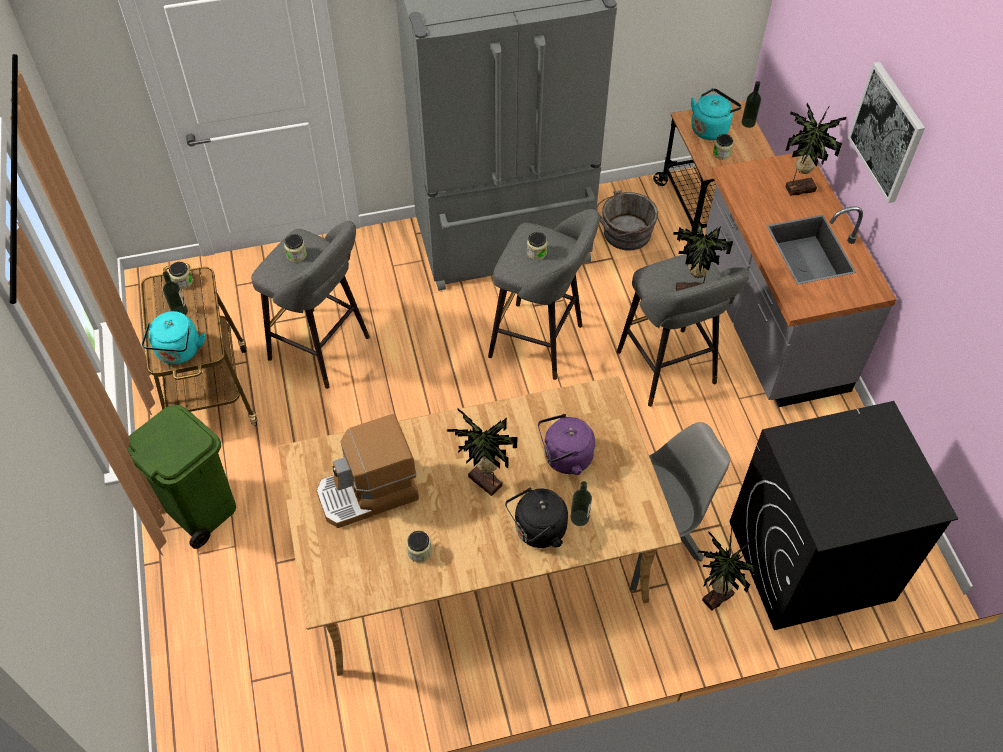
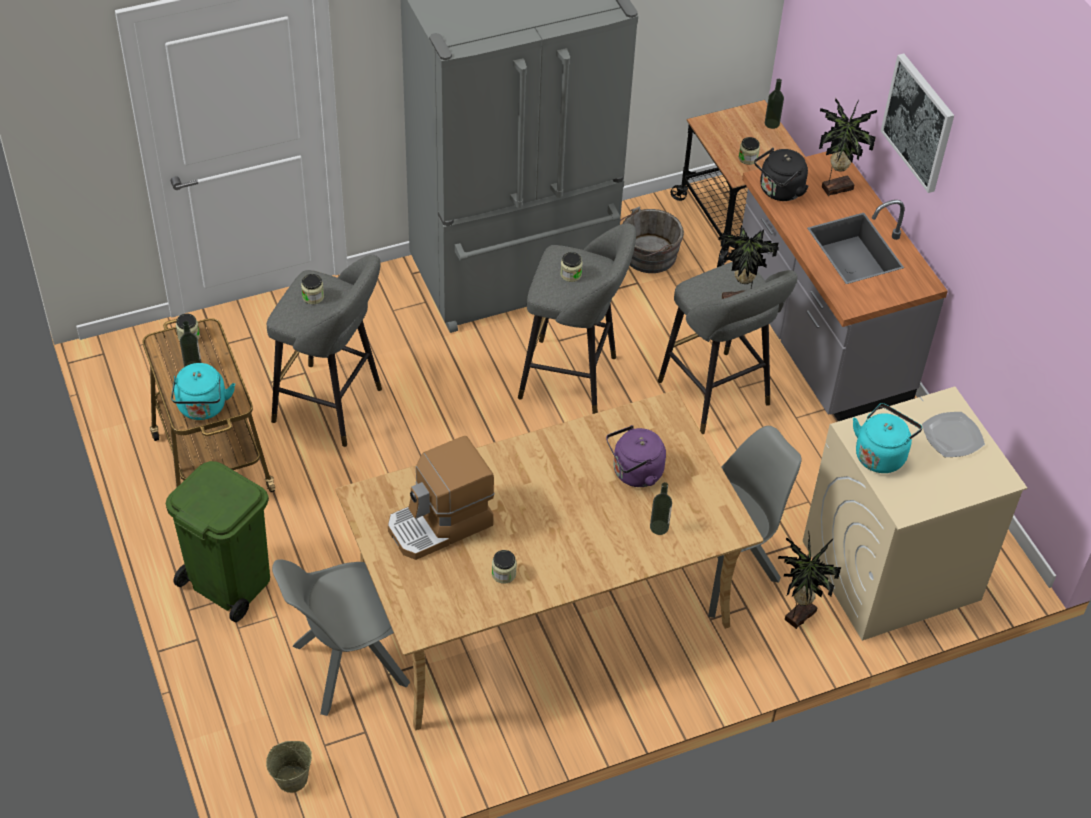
camera: 10 degrees left, 5 degrees down
(216, 712) = (292, 778): none -> beige bucket
(287, 602) = (346, 665): none -> grey chair
(484, 483) = (557, 504): potted plant -> none
(537, 531) = (619, 543): black kettle -> black kettle (779, 191)
(710, 128) = (732, 132): turquoise kettle -> turquoise kettle (881, 454)
(809, 561) = (890, 571): black washing machine -> beige washing machine
(885, 455) = (952, 437): none -> plate

